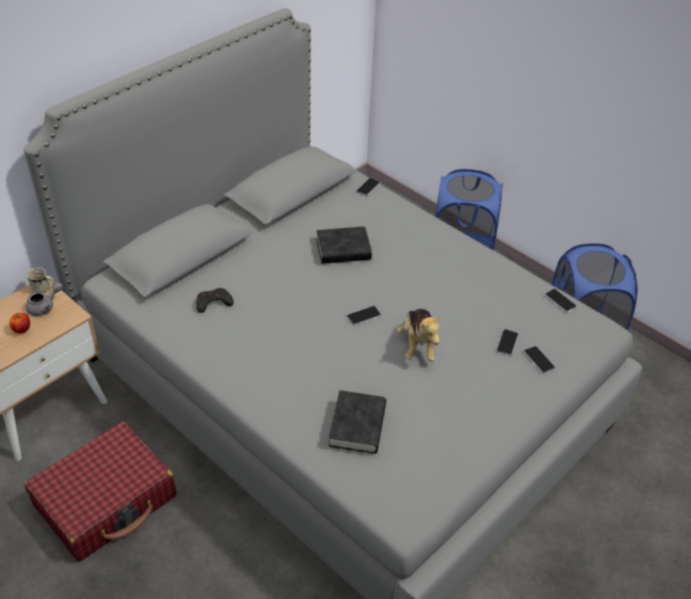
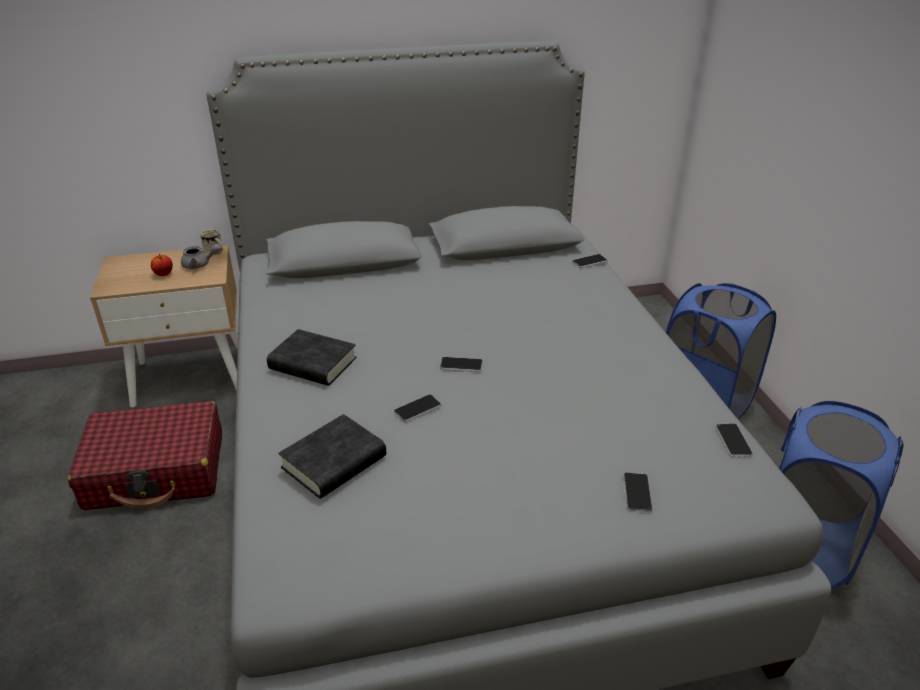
camera: 35 degrees right, 10 degrees down
(213, 302) = (328, 303): black game controller -> none
(343, 250) = (505, 303): black book -> black book (313, 364)
(418, 345) = (495, 415): plush toy -> none
(507, 343) = (611, 457): phone -> phone (417, 409)

